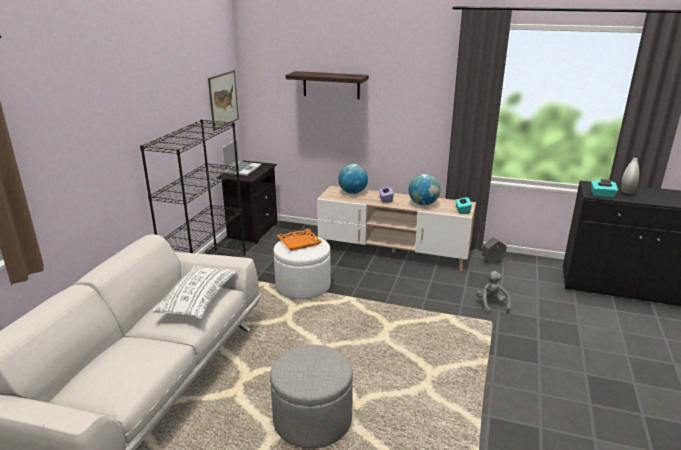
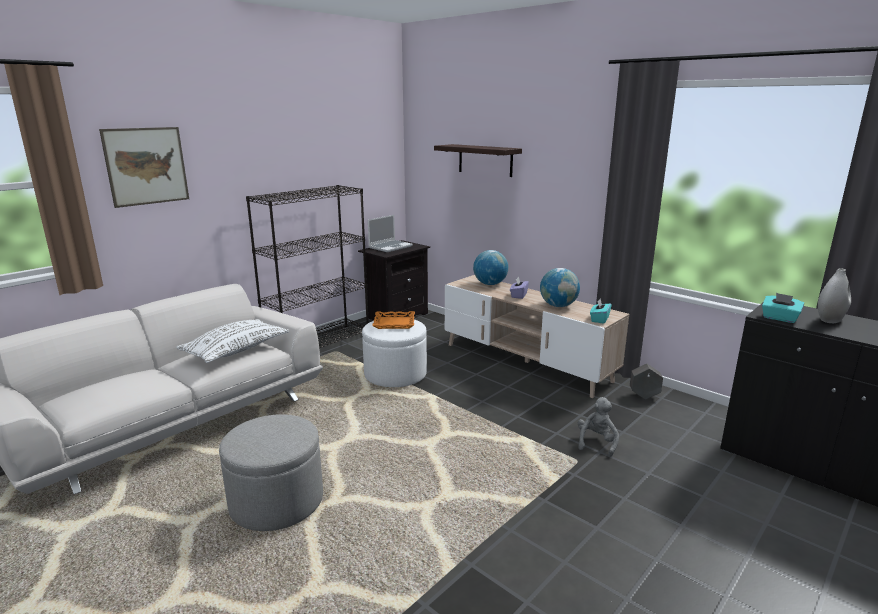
camera: 25 degrees right, 5 degrees down
(223, 99) = (378, 171): picture -> picture (146, 166)

